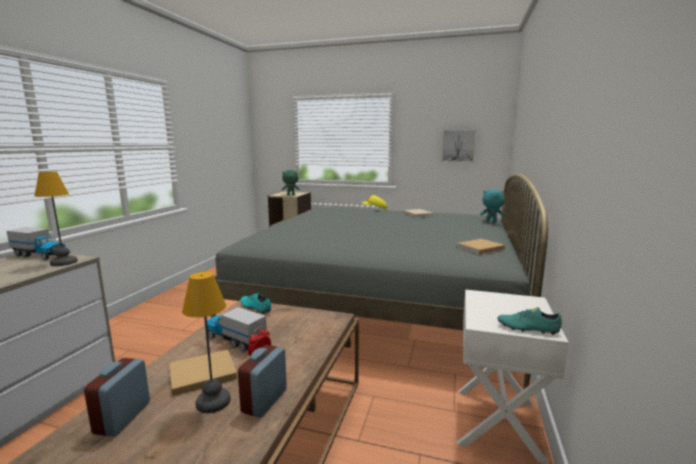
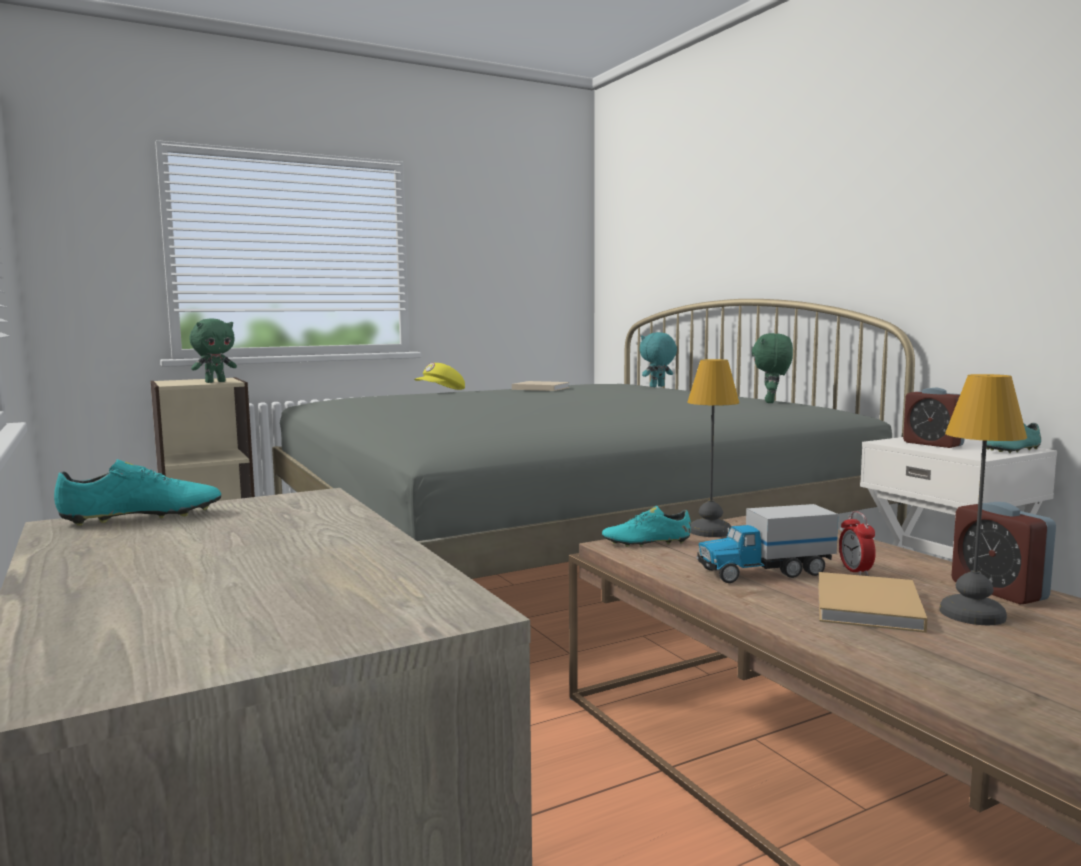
camera: 45 degrees left, 5 degrees down
(40, 255) = (142, 517): toy truck -> turquoise shoe
(64, 262) = (314, 506): table lamp -> table lamp (711, 531)
(123, 418) = (972, 670): alarm clock -> alarm clock (932, 444)
(458, 146) = (521, 271): picture -> none
(479, 248) = (771, 402): beige book -> green plush toy

